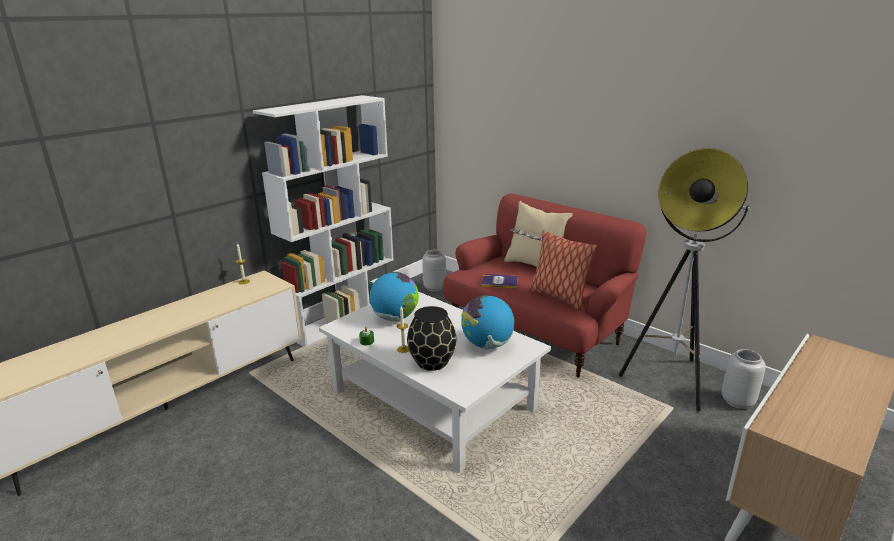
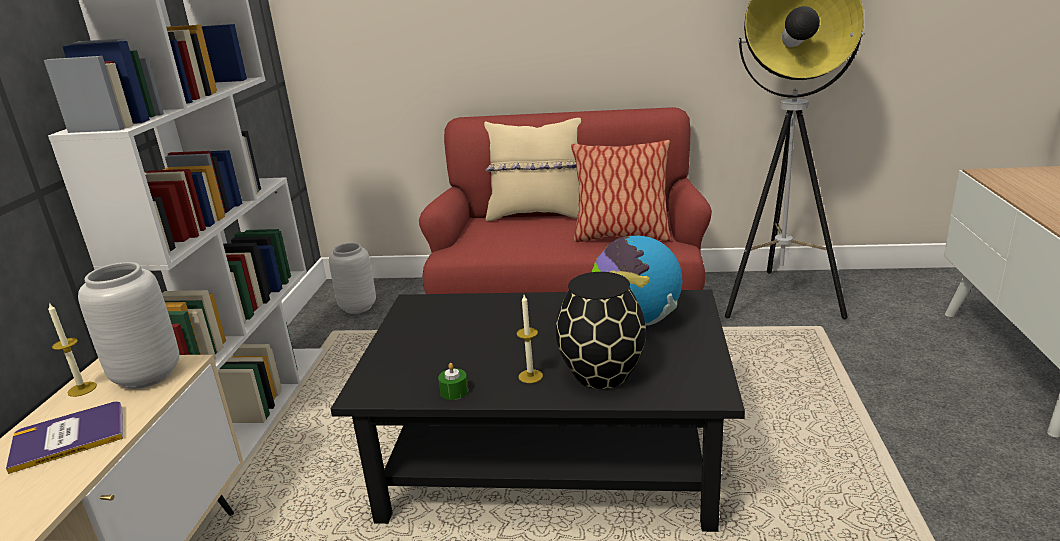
camera: 35 degrees left, 0 degrees up
(395, 318) = (448, 341): globe -> none
(433, 399) = (550, 454): white coffee table -> black coffee table
(500, 282) = (521, 245): book -> book (69, 437)
(738, 401) = (861, 294): grey vase -> grey vase (148, 374)

